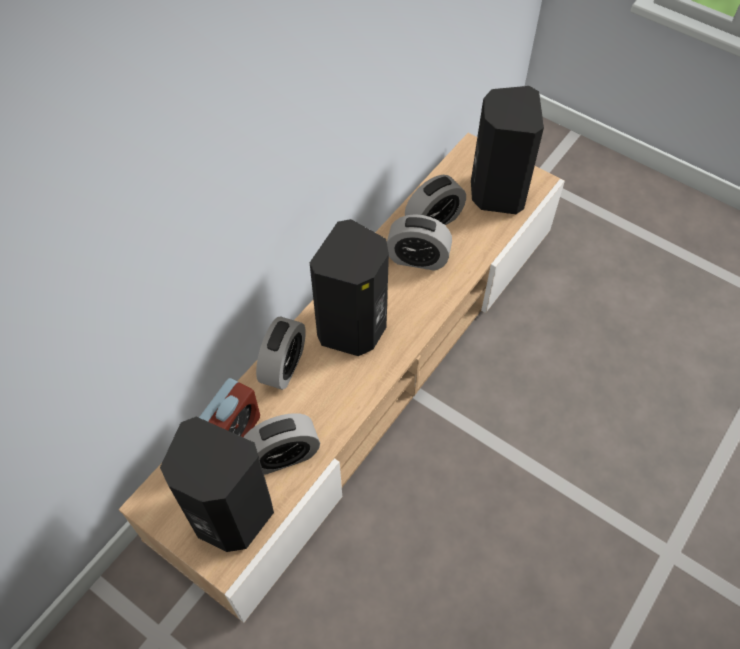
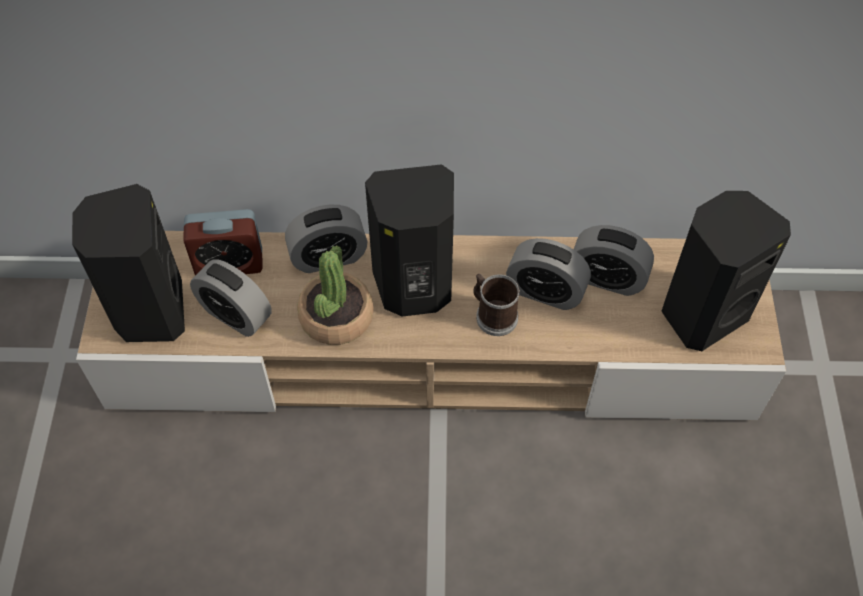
camera: 55 degrees right, 0 degrees up
(339, 390) = (336, 317): none -> potted plant
(412, 297) = (493, 315): none -> mug
(417, 258) = (545, 291): alarm clock -> alarm clock turned 45 degrees counterclockwise

